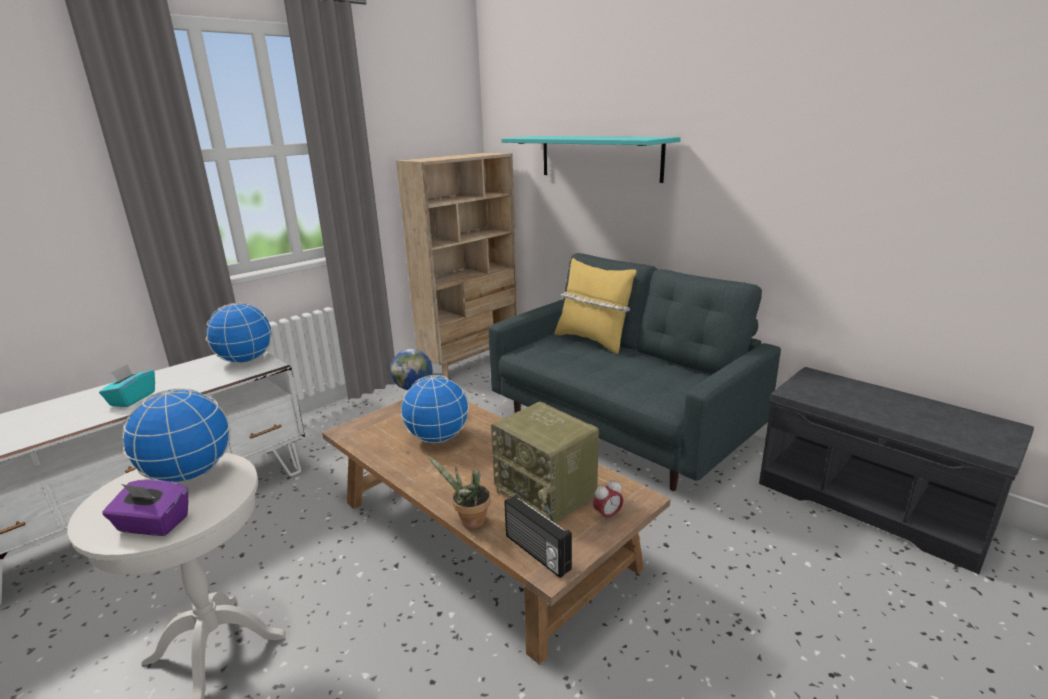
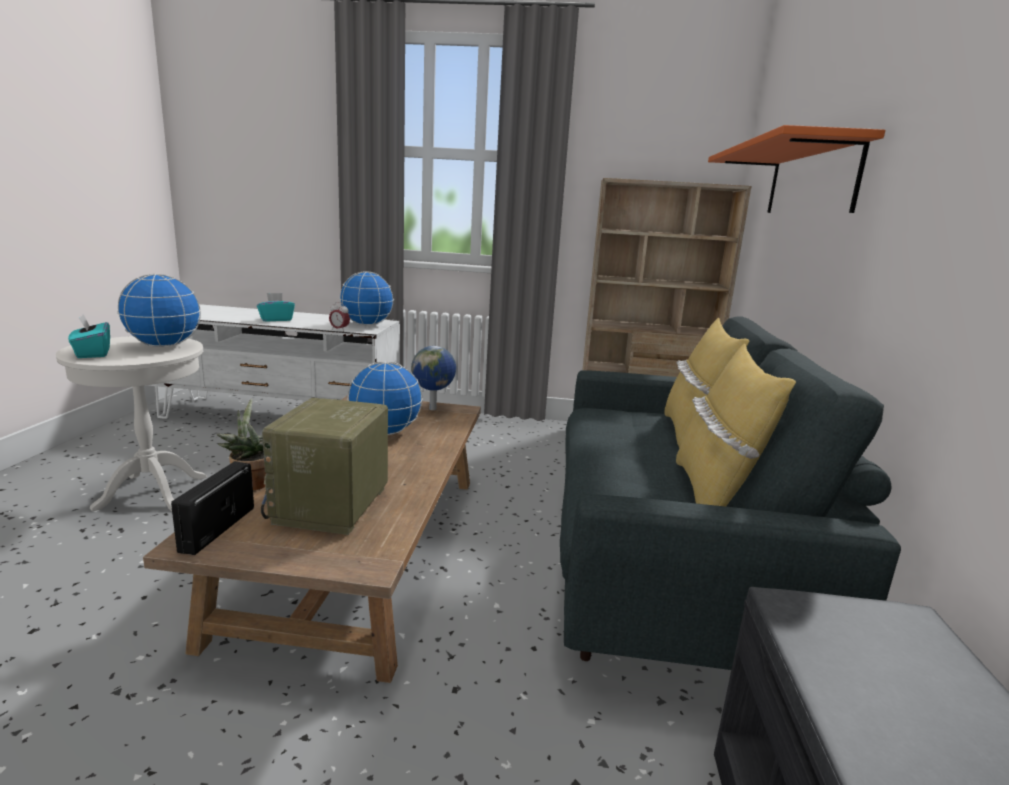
camera: 50 degrees right, 5 degrees down
(153, 524) = (92, 353): purple tissue box -> turquoise tissue box
(599, 157) = (810, 181): turquoise shelf -> orange shelf
(607, 516) = (313, 552): alarm clock -> alarm clock (339, 330)
(668, 366) = (713, 494): none -> yellow pillow

